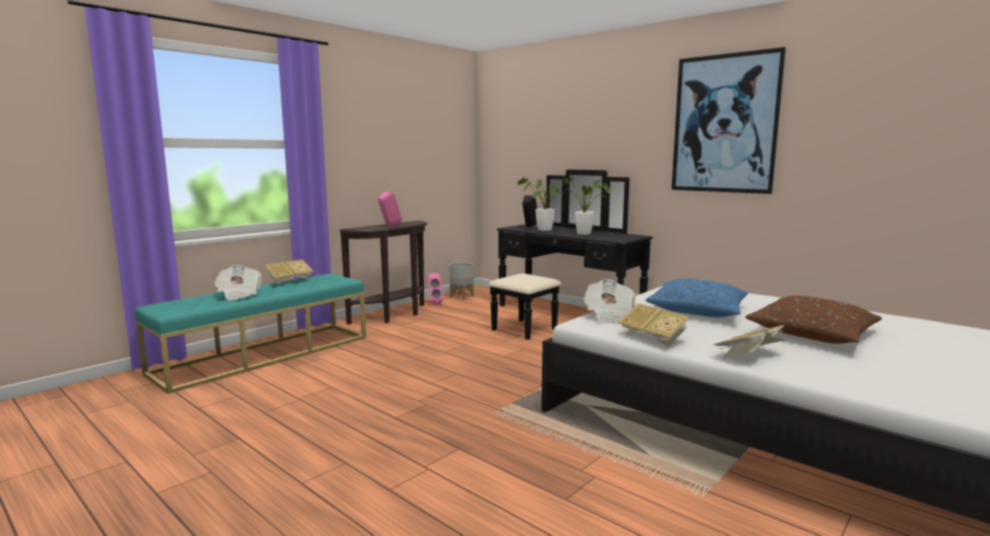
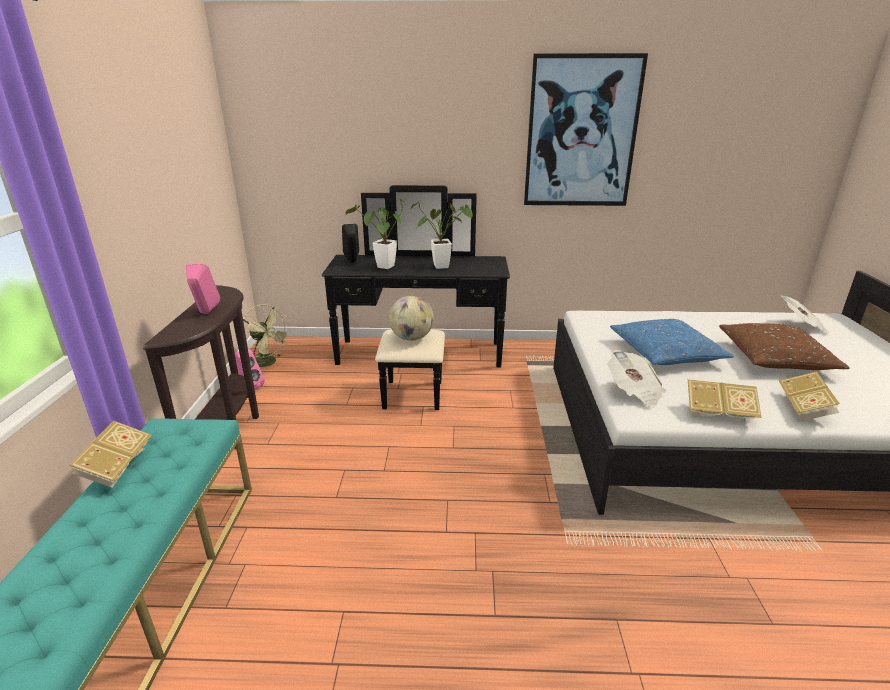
camera: 40 degrees left, 15 degrees up
(239, 294) = (86, 550): newspaper -> newspaper (801, 325)
(462, 296) = (269, 363): grey planter -> green fan
(525, 277) = (412, 338): none -> globe

